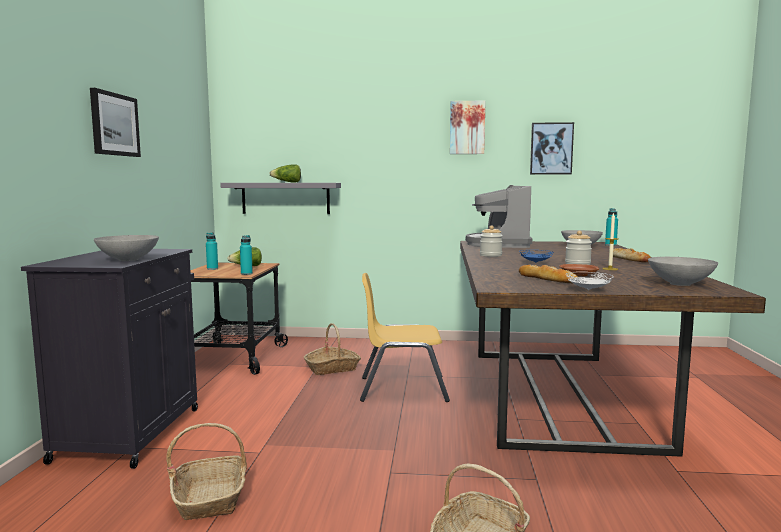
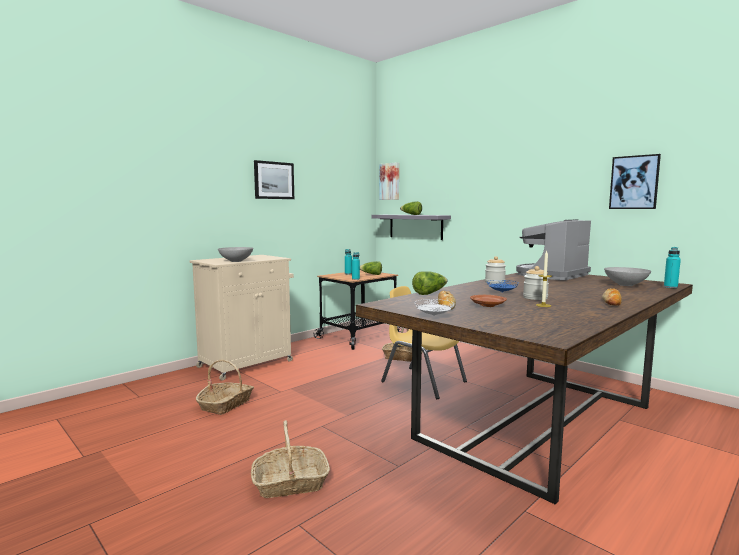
camera: 40 degrees right, 0 degrees up
(131, 433) = (247, 363): black cabinet -> beige cabinet
(467, 127) = (550, 166): picture -> picture (390, 181)
(487, 271) = (429, 293): none -> lettuce
(680, 284) = (540, 325): grey bowl -> none

